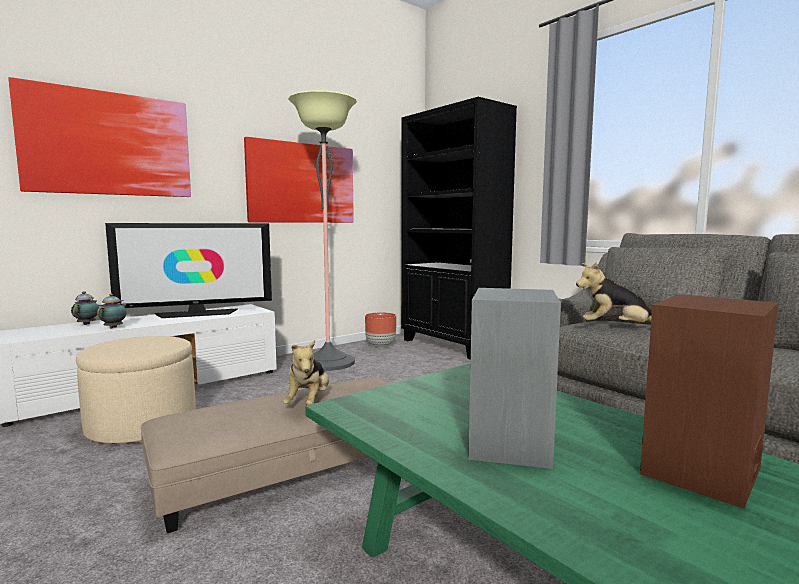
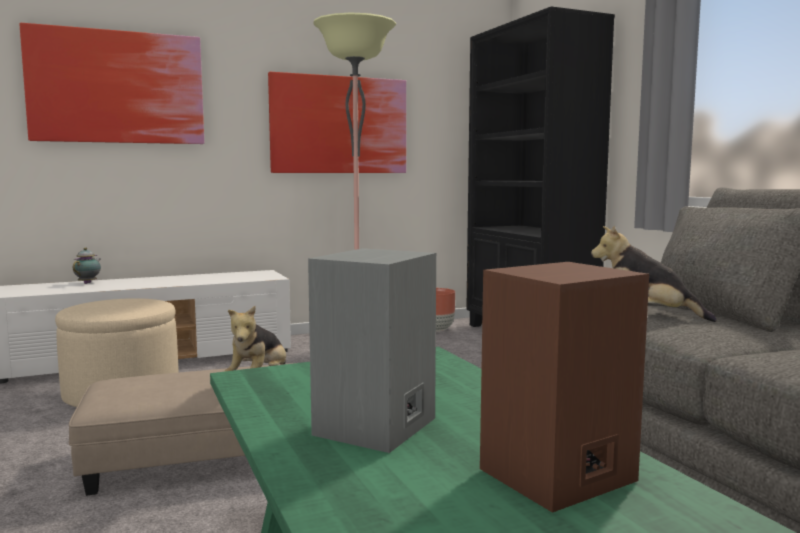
camera: 15 degrees right, 0 degrees up
(114, 327) = (110, 287): teapot -> none
(197, 314) = (204, 278): television -> none

